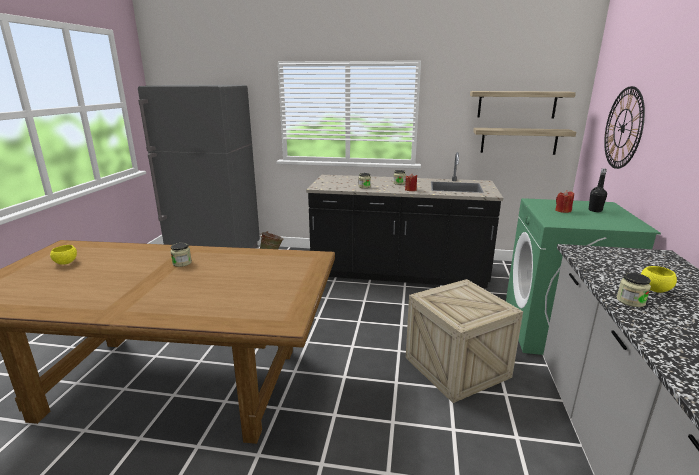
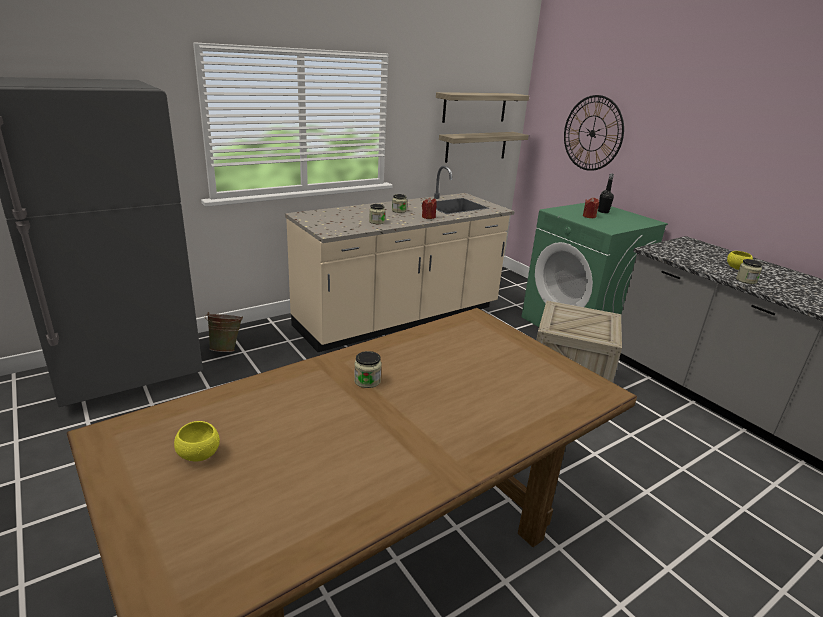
camera: 45 degrees left, 5 degrees up
(398, 273) = (399, 318): black counter -> beige counter

